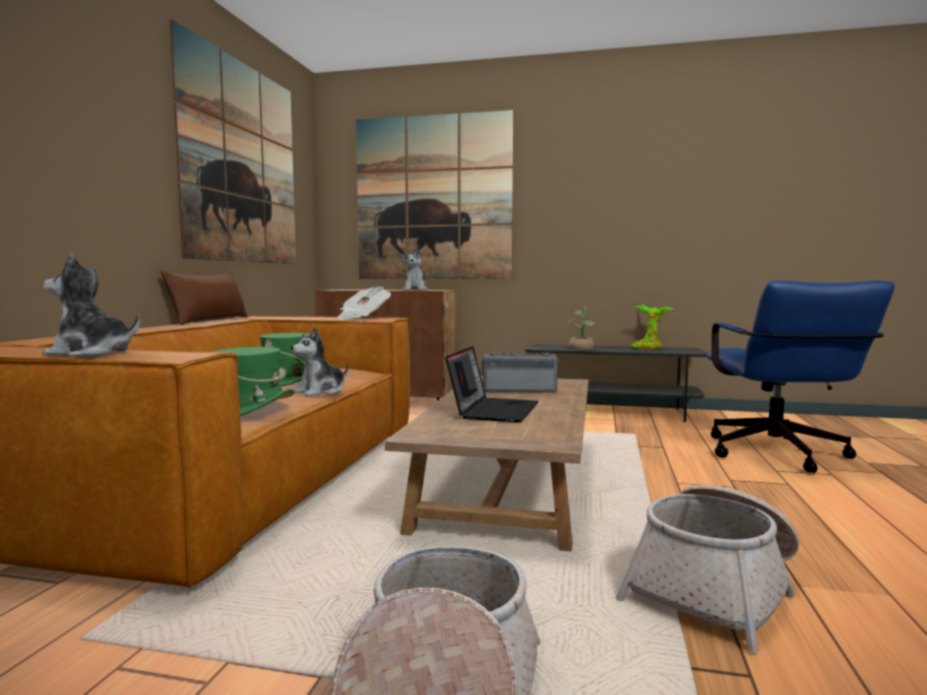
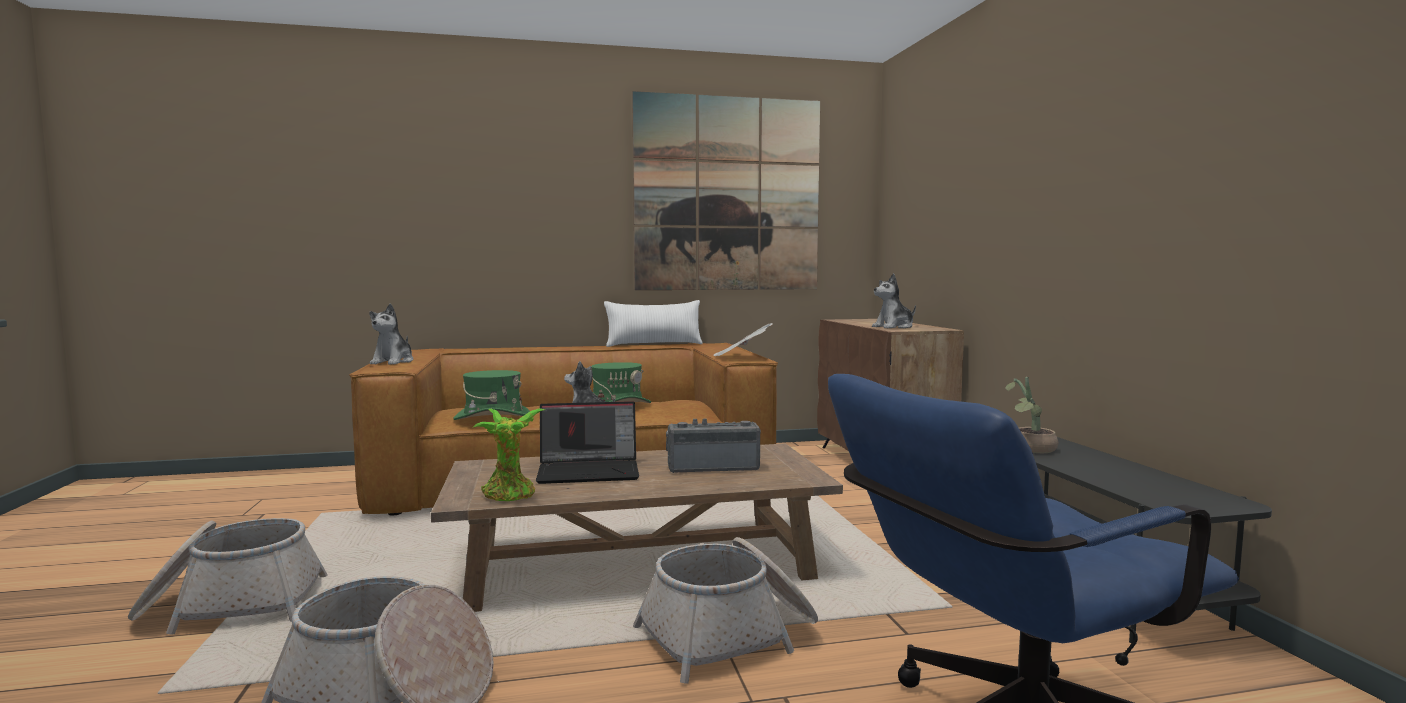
camera: 65 degrees right, 0 degrees up
(91, 353) = (393, 362): plush toy -> plush toy turned 150 degrees counterclockwise
(209, 321) = (654, 344): brown pillow -> white pillow
(433, 198) = (954, 201): picture -> none
(519, 390) = (713, 467): radio -> radio turned 75 degrees counterclockwise
(649, 348) = (1156, 479): potted plant -> potted plant (510, 496)
(651, 478) = (730, 635): none -> basket

